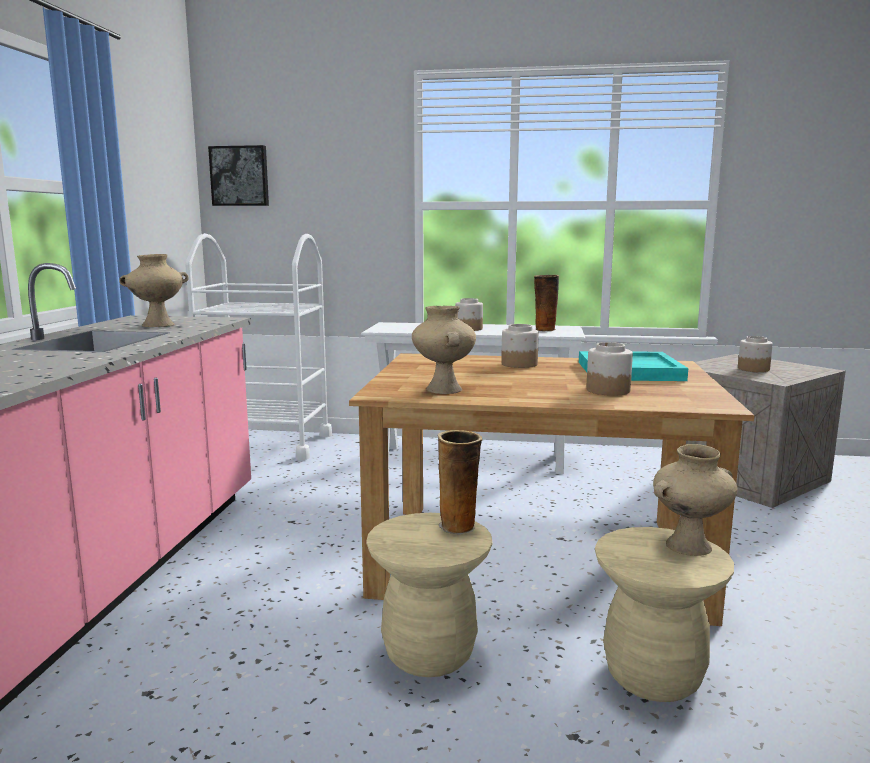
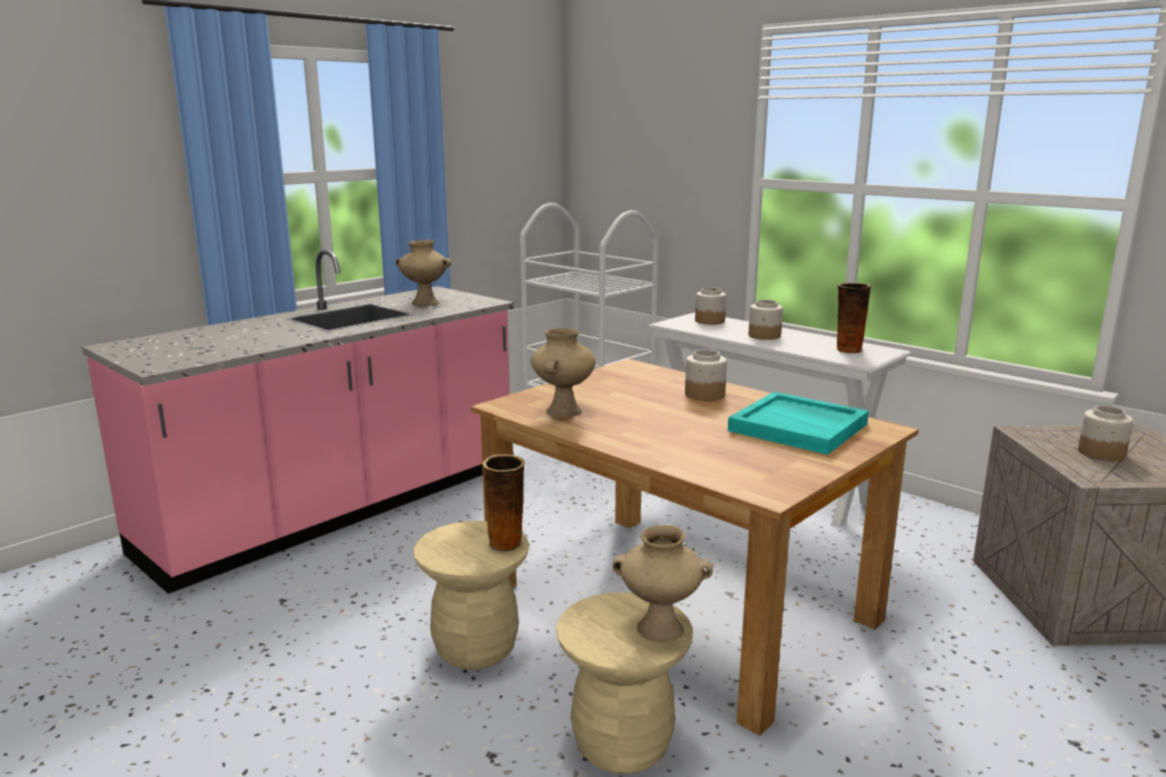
camera: 35 degrees right, 5 degrees up
(240, 176) = (598, 142): picture -> none
(607, 390) = (708, 446): jar -> jar (710, 321)

